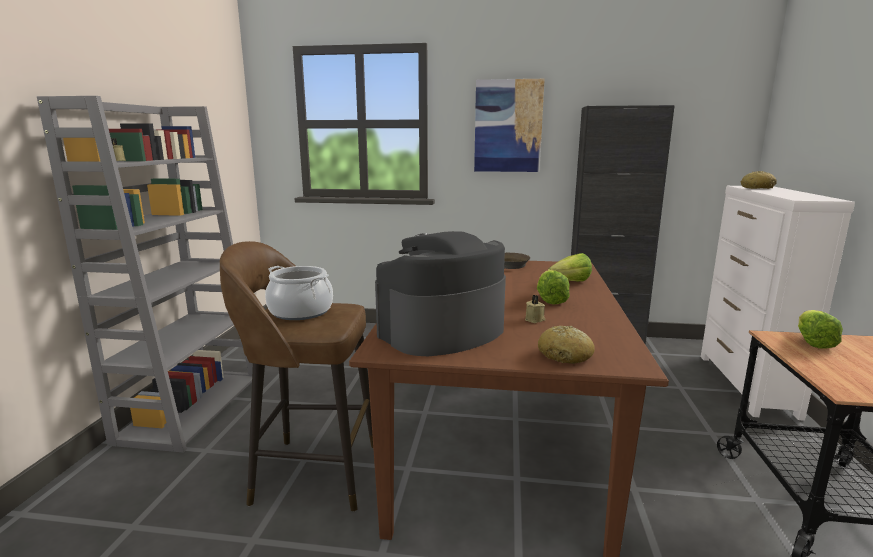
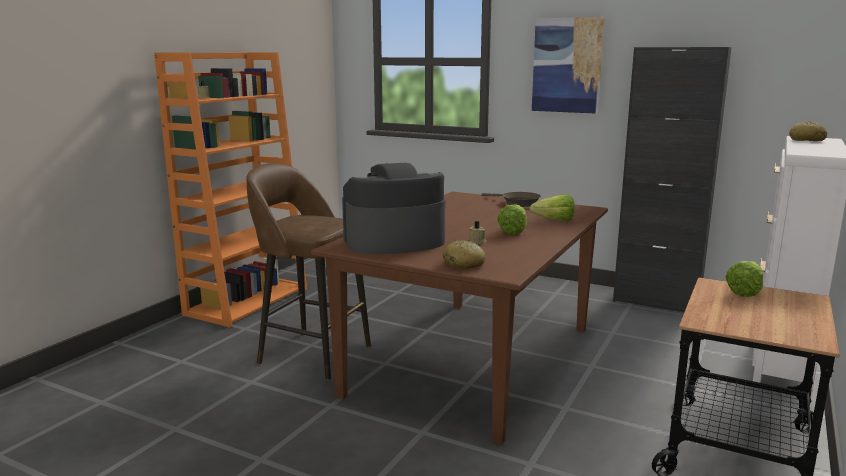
camera: 20 degrees right, 0 degrees up
(192, 407) = (247, 301): grey bookcase -> orange bookcase
(301, 311) = (306, 220): cooking pot -> none

